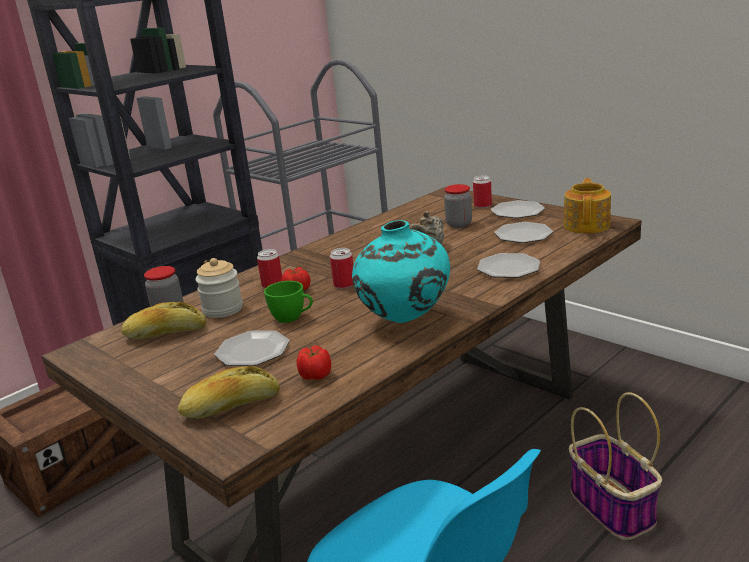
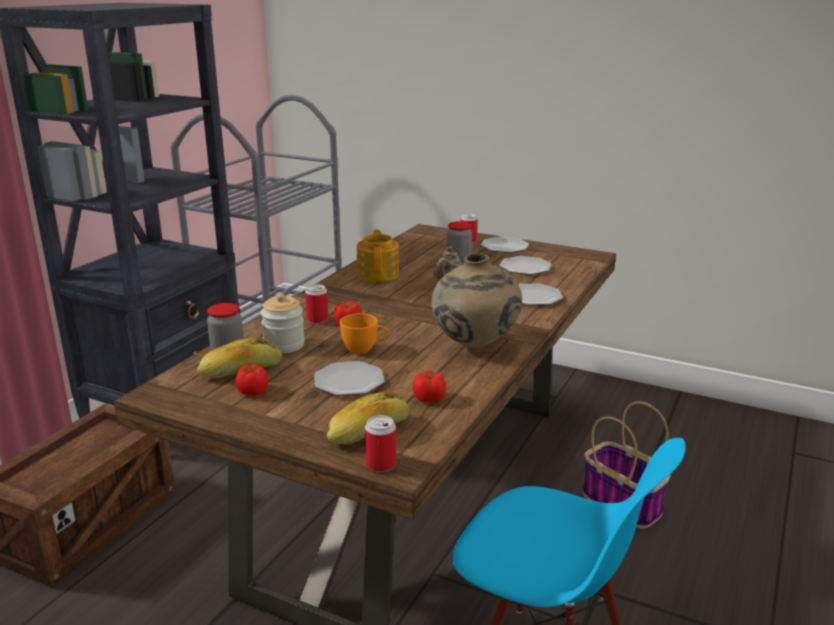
camera: 20 degrees left, 0 degrees up
(160, 355) = (253, 391): none -> tomato
(292, 318) = (364, 349): green cup -> orange cup
(344, 285) = (391, 317): can -> can (381, 464)
(405, 321) = (475, 346): turquoise vase -> beige vase
(587, 225) = (574, 258): teapot -> teapot (378, 274)

